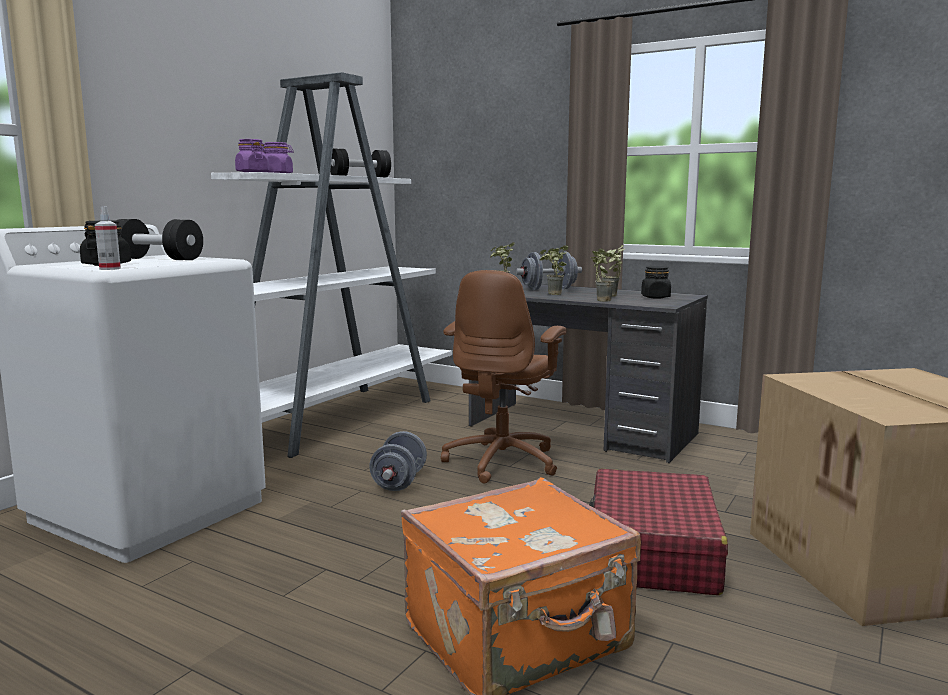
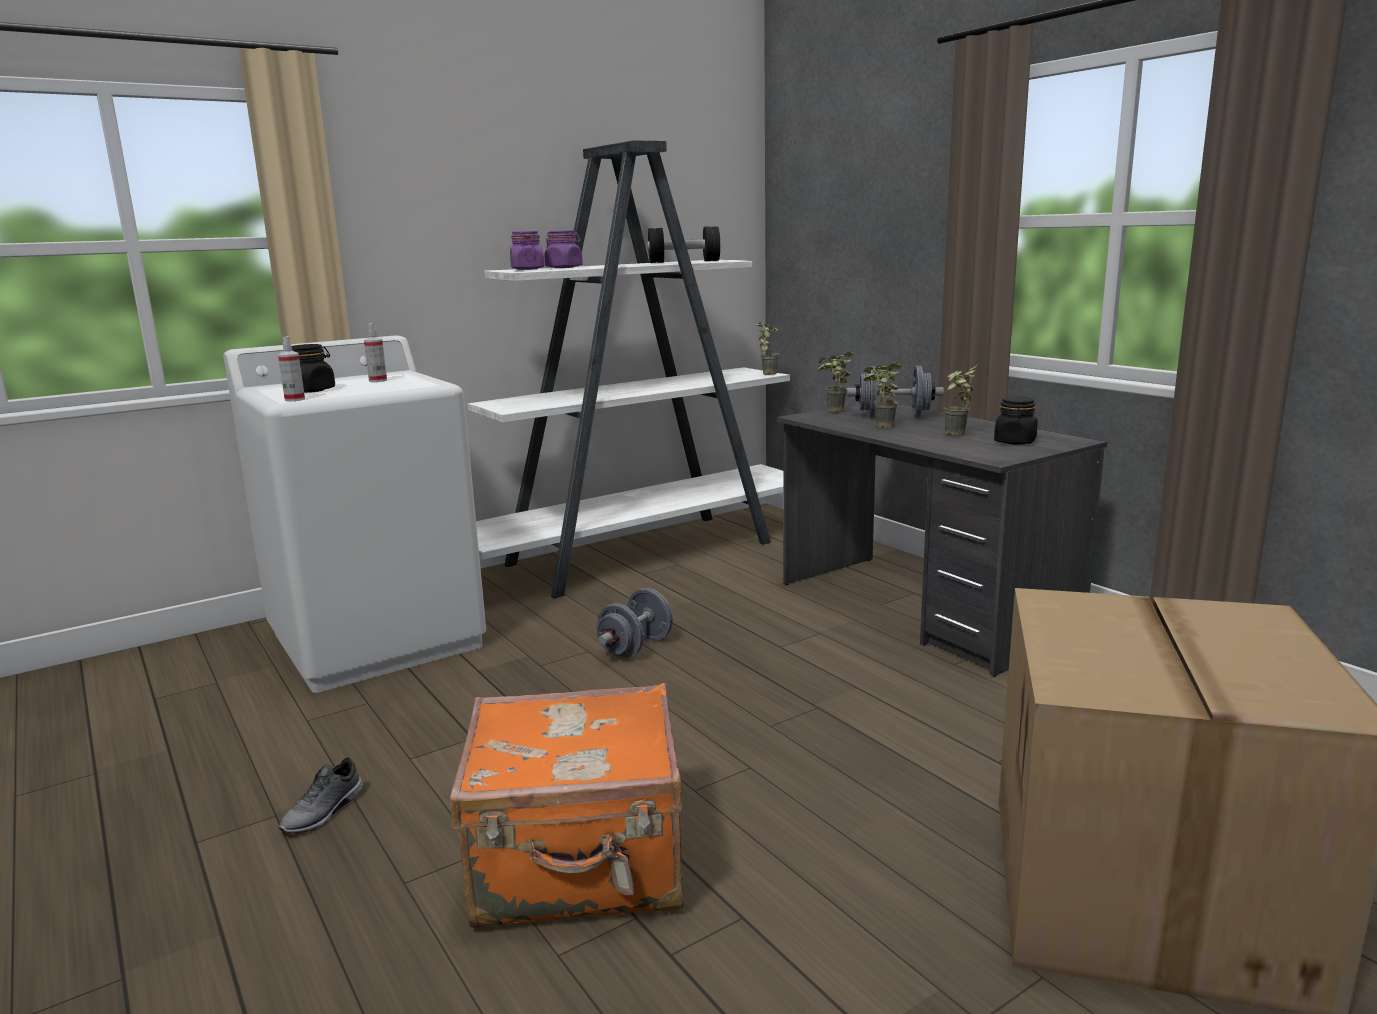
camera: 25 degrees right, 5 degrees up
(157, 259) = (378, 380): black dumbbell -> spray bottle
(242, 655) = (324, 812): none -> grey shoe
(503, 461) = (778, 639): brown office chair -> none
(599, 300) = (922, 443): potted plant -> potted plant (767, 373)
(651, 552) = (837, 797): red suitcase -> none

